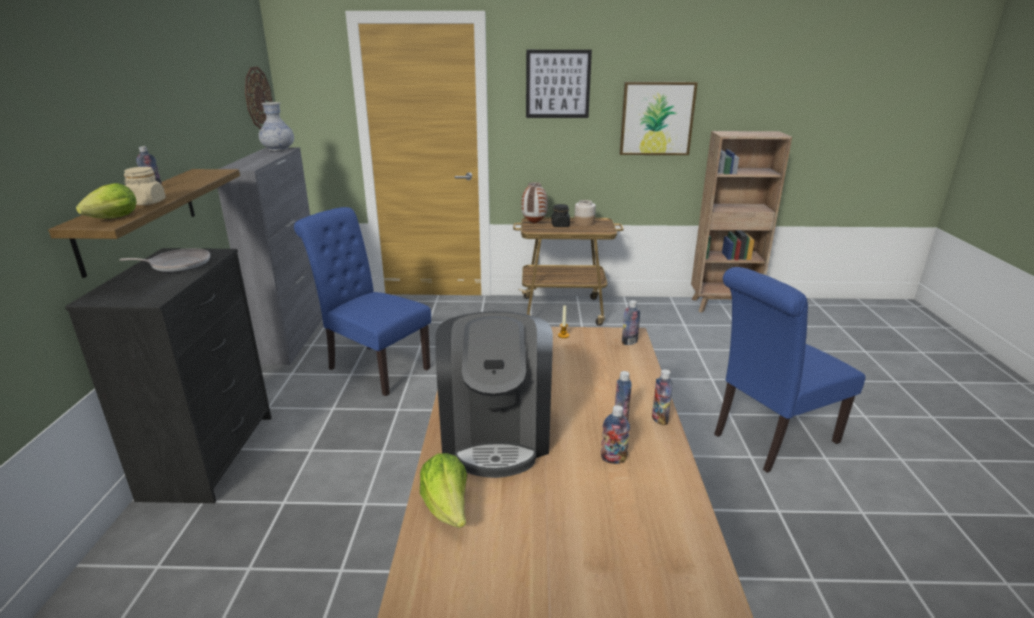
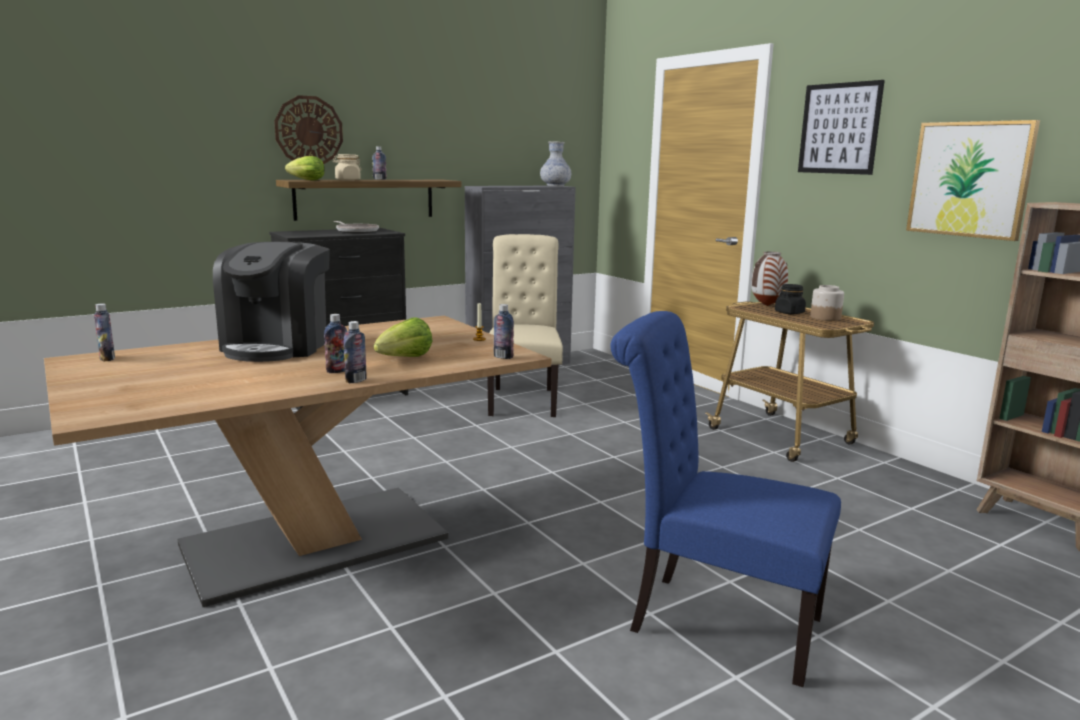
camera: 55 degrees right, 10 degrees down
(258, 98) = (567, 142): wall clock -> wall clock (309, 131)
(373, 367) = (523, 399): blue chair -> beige chair
(447, 509) = (171, 351): lettuce -> lettuce (404, 359)
(496, 434) = (277, 347): coffee machine -> coffee machine turned 45 degrees counterclockwise
(613, 459) = (271, 375): bottle -> bottle (107, 359)

